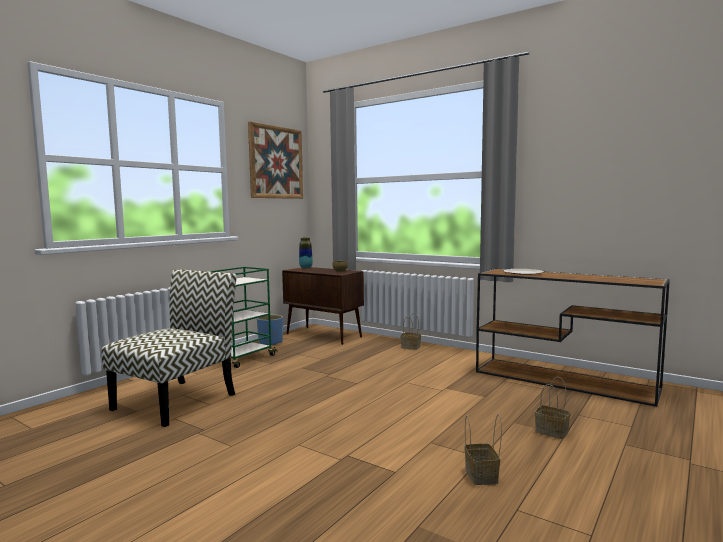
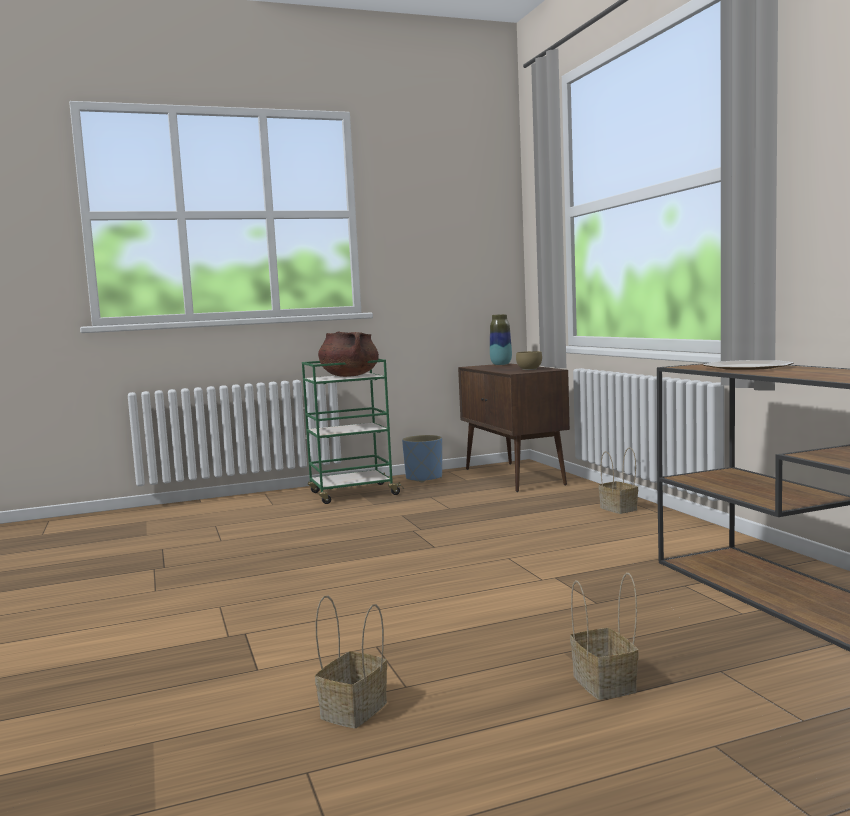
camera: 35 degrees right, 0 degrees up
(176, 401) = (197, 531): chair -> none
(241, 280) = (349, 376): none -> brown cooking pot
(276, 162) = (451, 195): picture -> none

